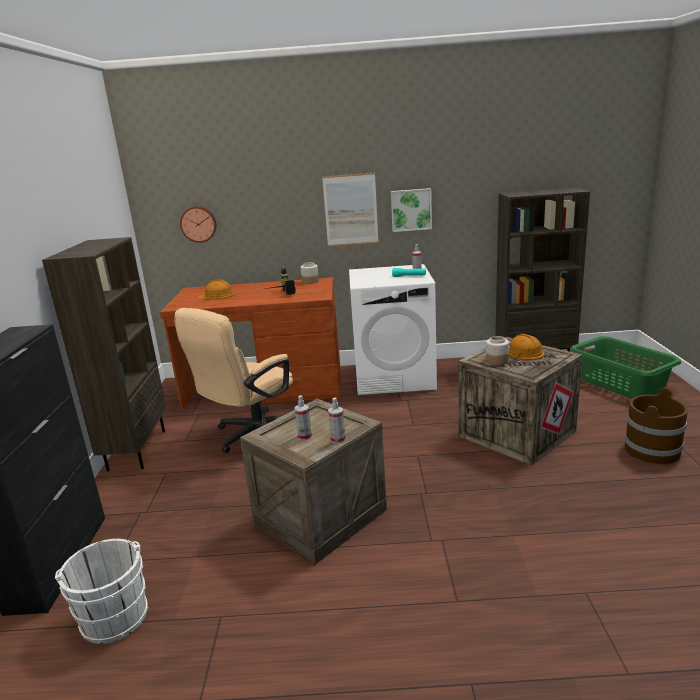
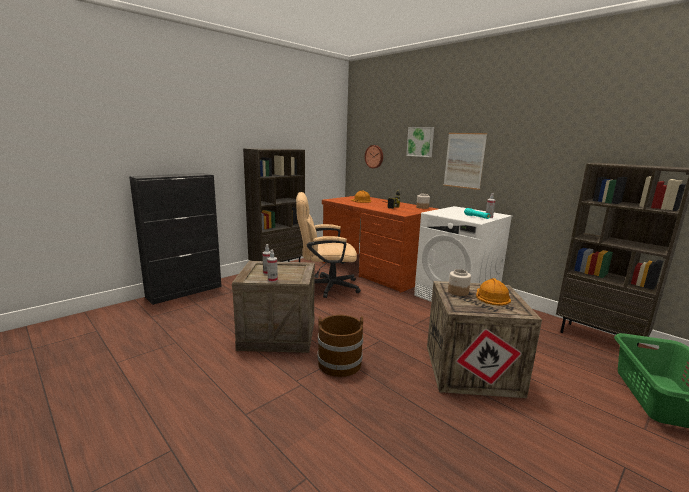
camera: 45 degrees right, 5 degrees down
(114, 615) = (159, 318): white bucket -> none
(411, 210) = (510, 167): picture -> picture (420, 141)
(652, 450) = (576, 458): brown bucket -> brown bucket (339, 363)

